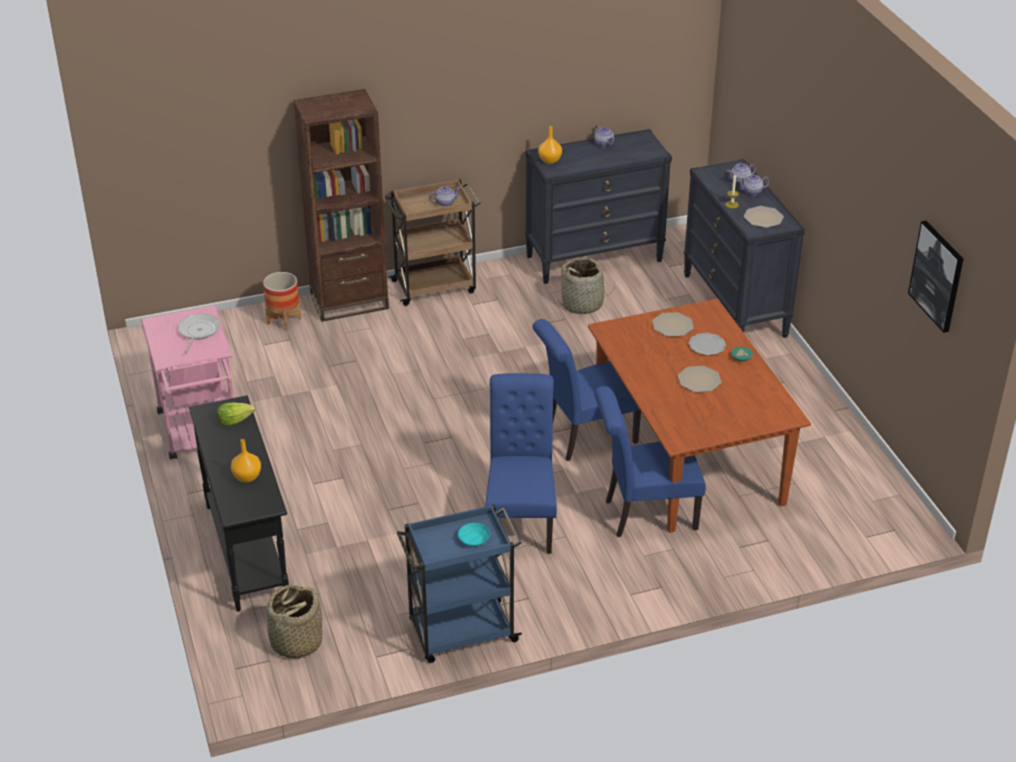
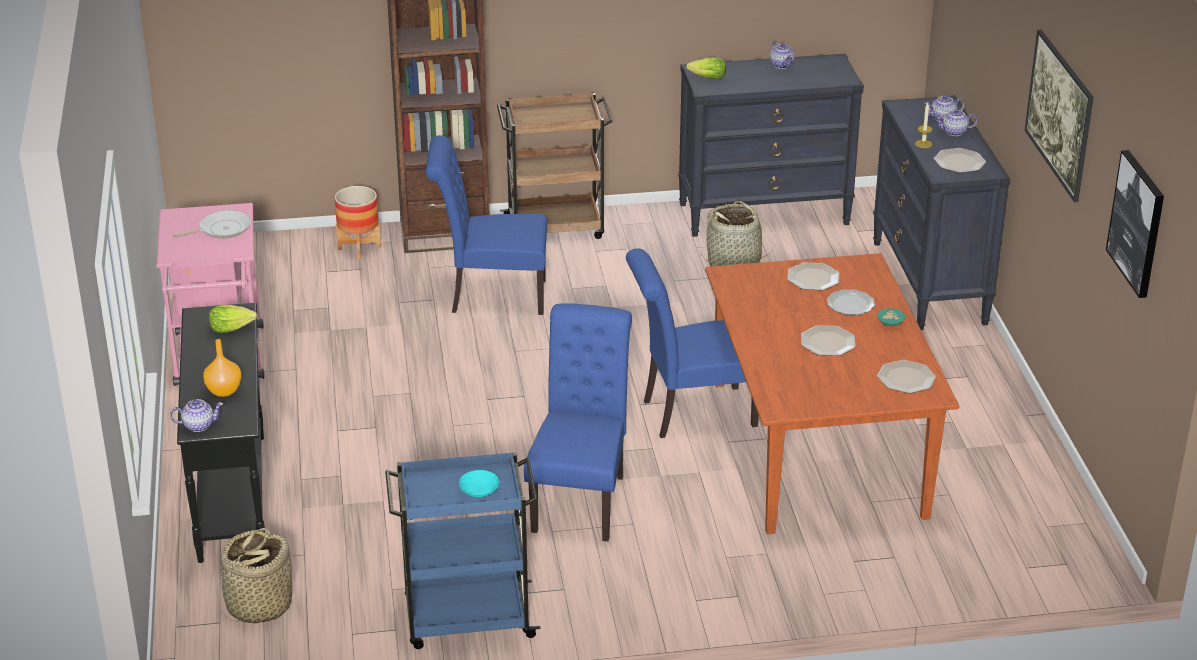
camera: 10 degrees right, 5 degrees down
(198, 332) = (222, 229): frying pan -> frying pan turned 45 degrees clockwise
(445, 203) = (569, 118): teapot -> teapot (198, 425)
(550, 161) = (707, 78): orange vase -> lettuce
(644, 514) = (741, 510): blue chair -> blue chair (491, 296)
(766, 405) = (906, 378): none -> plate
(850, 204) = (1056, 139): none -> picture

